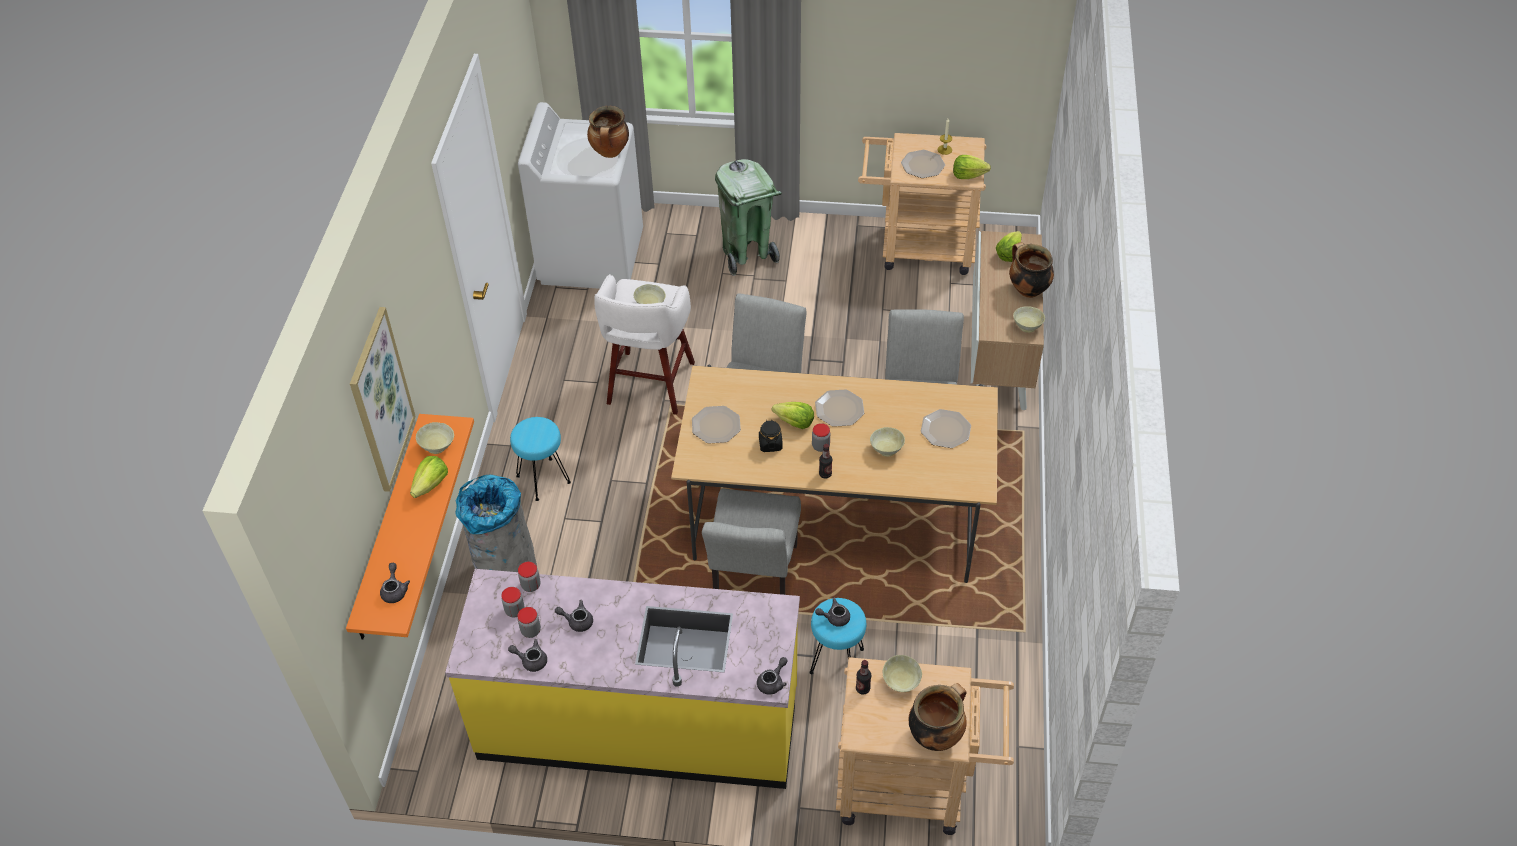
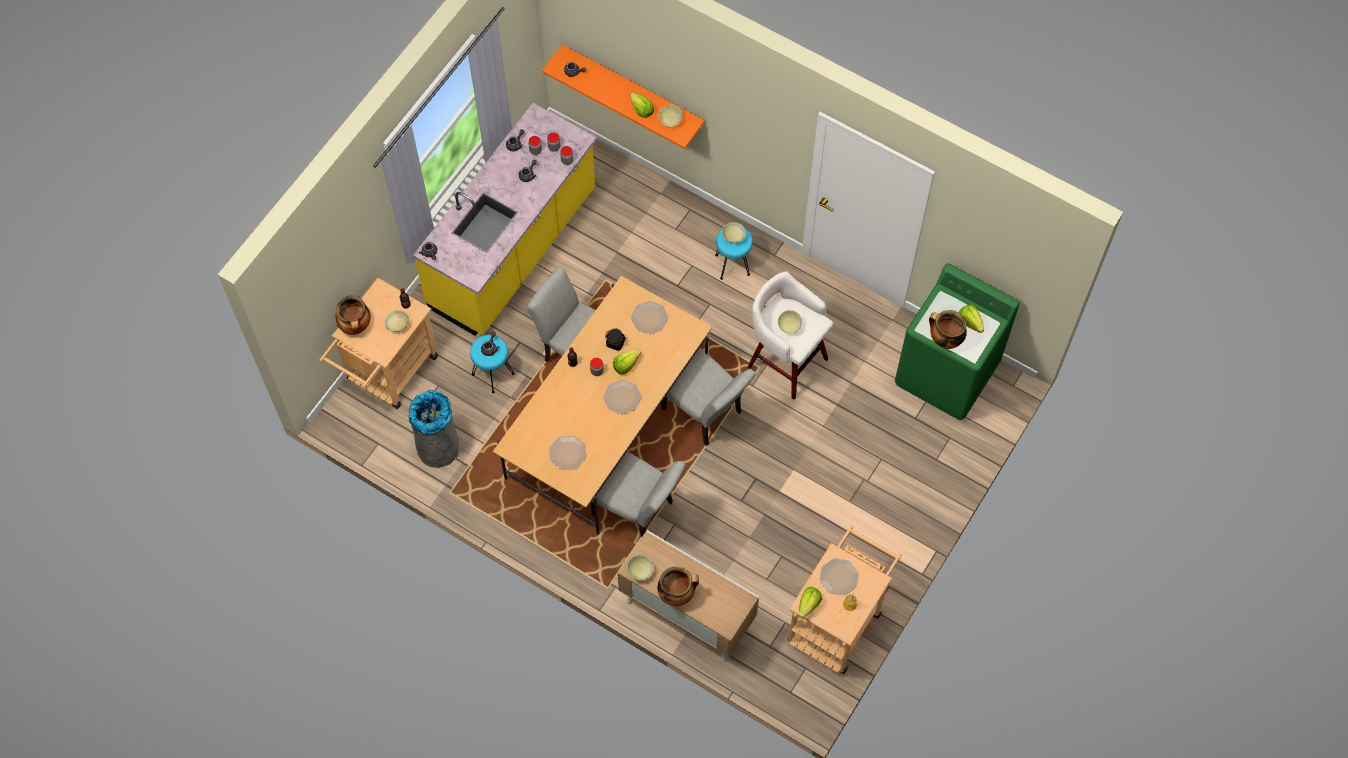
camera: 115 degrees right, 15 degrees up
(380, 400) = (666, 63): picture -> none
(505, 569) = (668, 218): grey trash can -> grey trash can (438, 446)
(591, 256) = (947, 374): white washing machine -> green washing machine
(747, 253) = (895, 487): green trash can -> none
(886, 449) = (572, 409): beige bowl -> beige bowl (733, 238)
(1008, 254) = (721, 603): lettuce -> lettuce (970, 322)

